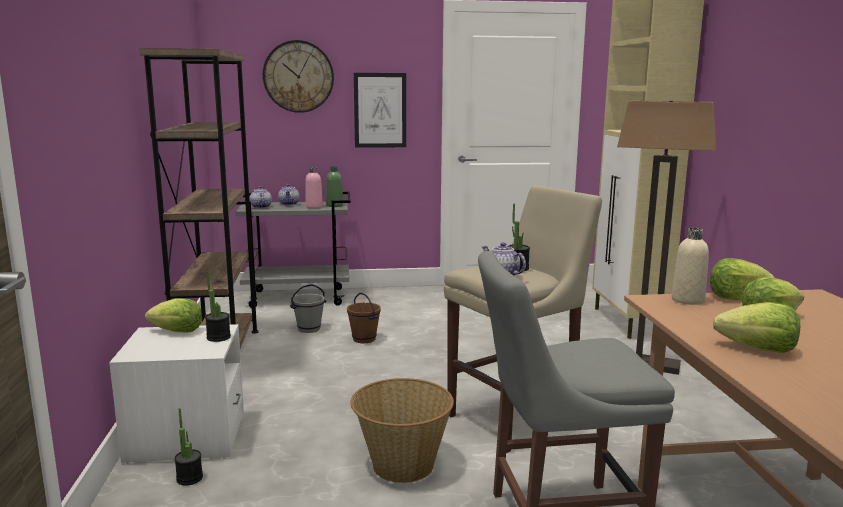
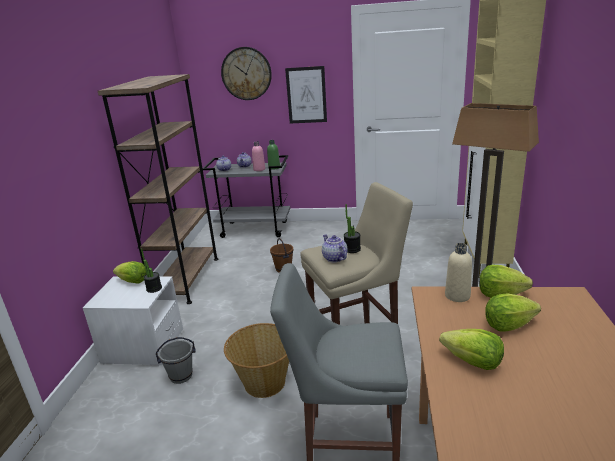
camera: 15 degrees right, 10 degrees up
(189, 478) = (133, 379): potted plant -> none
(309, 329) = (251, 258): grey bucket -> grey bucket (181, 376)

